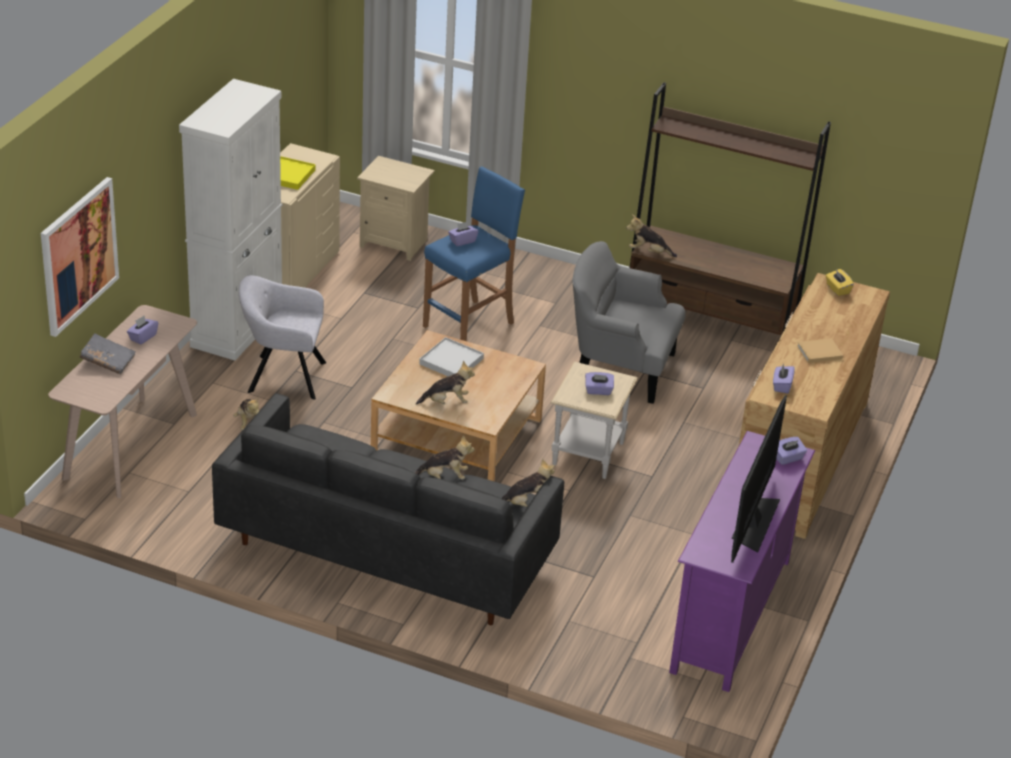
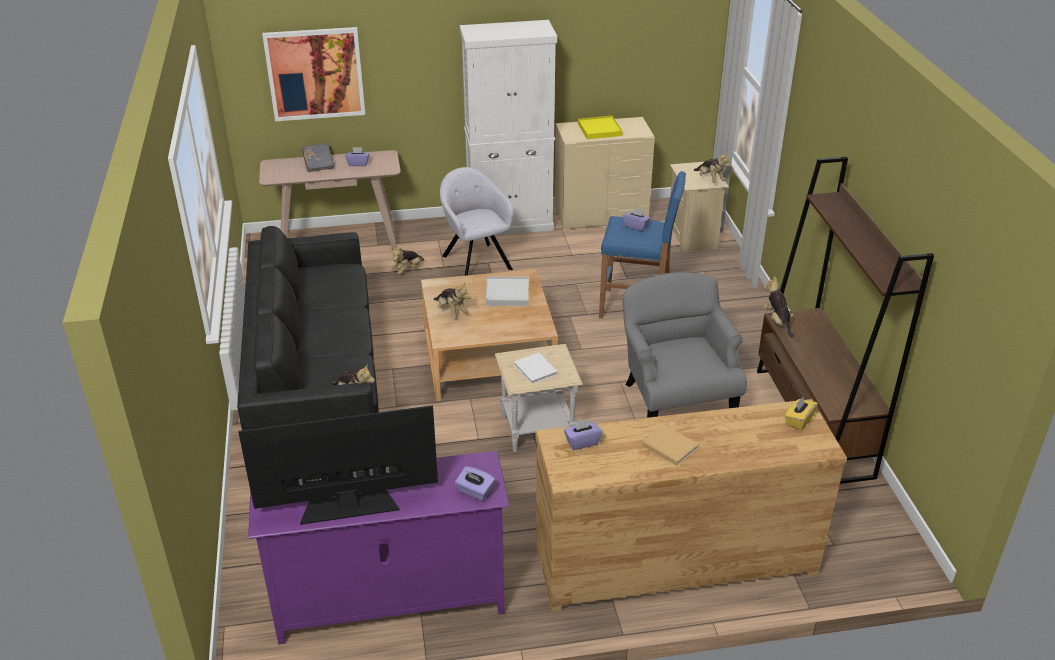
camera: 60 degrees right, 0 degrees up
(444, 477) = (352, 345): plush toy -> plush toy (710, 179)
(598, 391) = (536, 370): purple tissue box -> white book

